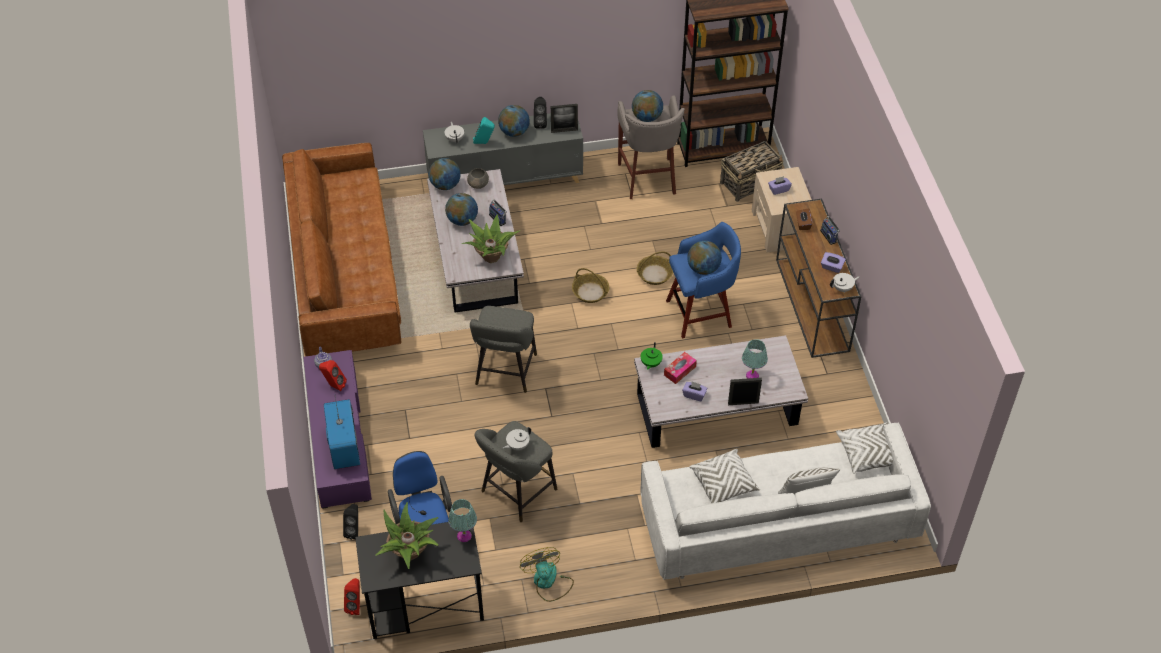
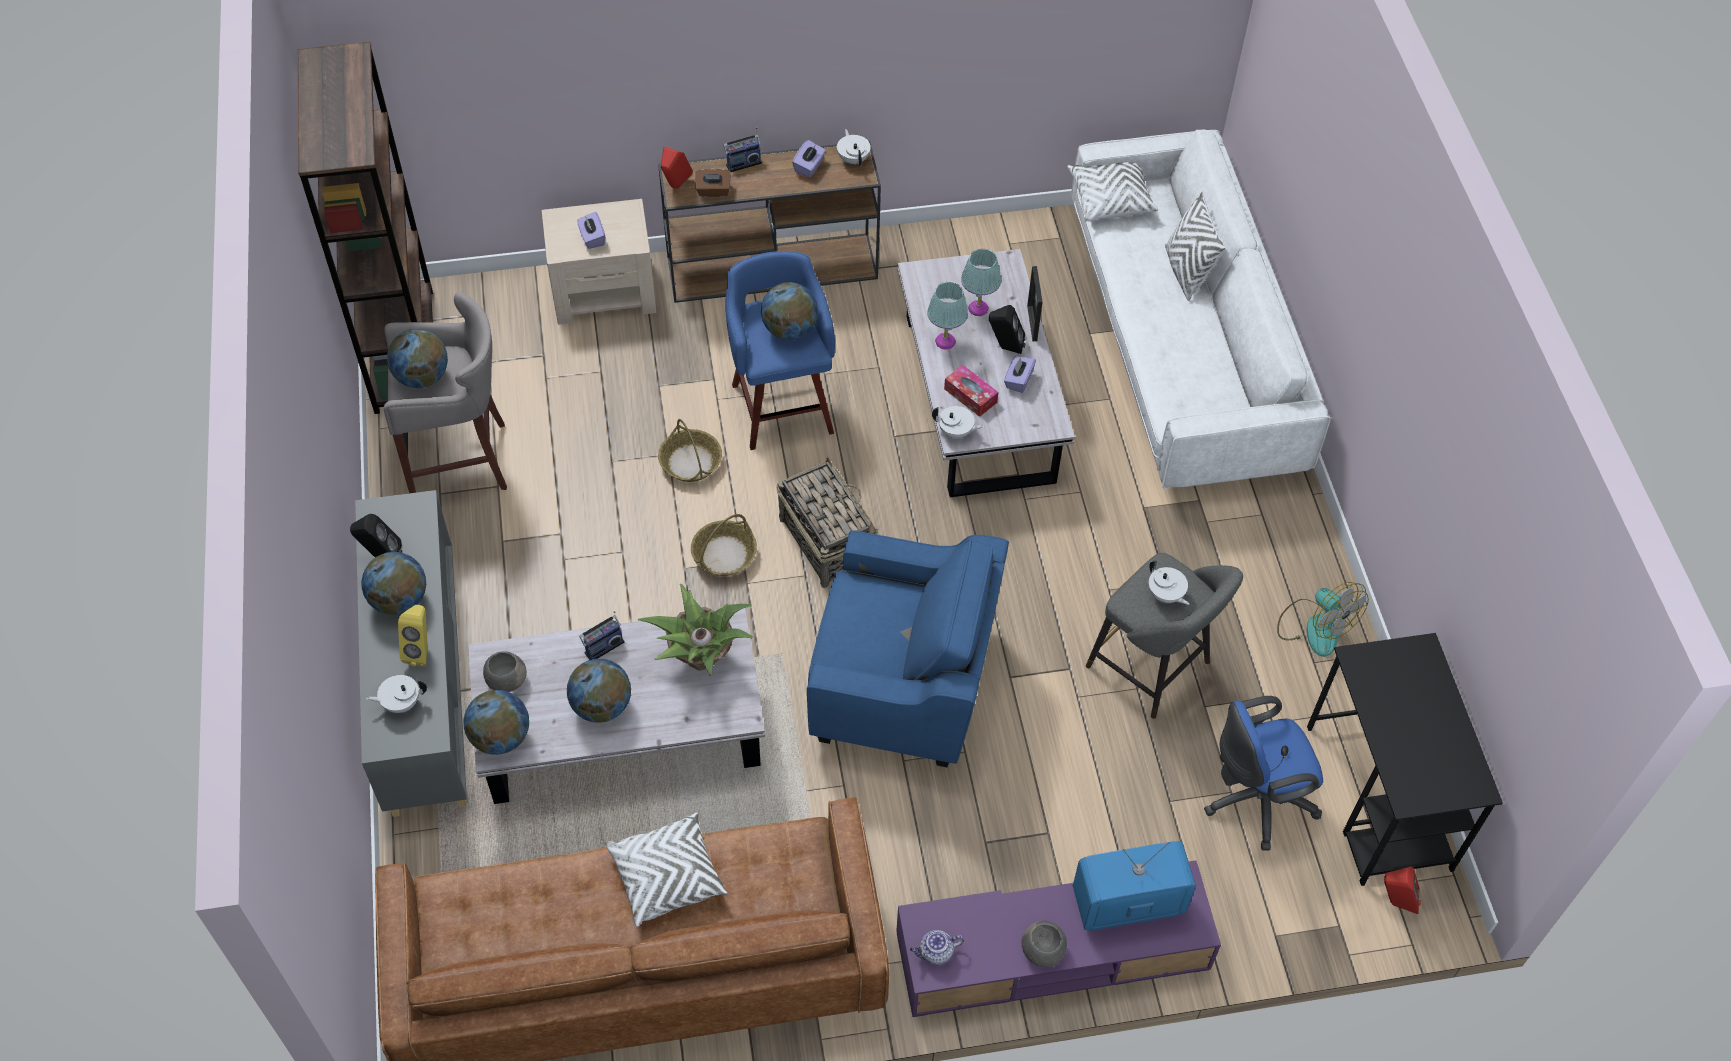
camera: 90 degrees left, 5 degrees up
(320, 409) = (1043, 951): none -> grey bowl
(334, 385) = (986, 931): red speaker -> red speaker (675, 187)
(354, 530) = (1249, 913): black speaker -> black speaker (1005, 347)
(410, 552) = (1415, 733): potted plant -> none
(464, 536) = (1371, 656): turquoise table lamp -> turquoise table lamp (945, 341)
(484, 143) = (421, 650): turquoise speaker -> yellow speaker
(505, 372) = (902, 684): grey stool -> blue armchair
(548, 582) = (1315, 627): fan -> fan turned 105 degrees counterclockwise
(564, 130) = (410, 518): picture frame -> none
(650, 363) = (956, 432): green teapot -> white teapot
(724, 483) = (1176, 361): white pillow -> white pillow (667, 876)
(750, 183) = (494, 320): basket -> basket (826, 540)

